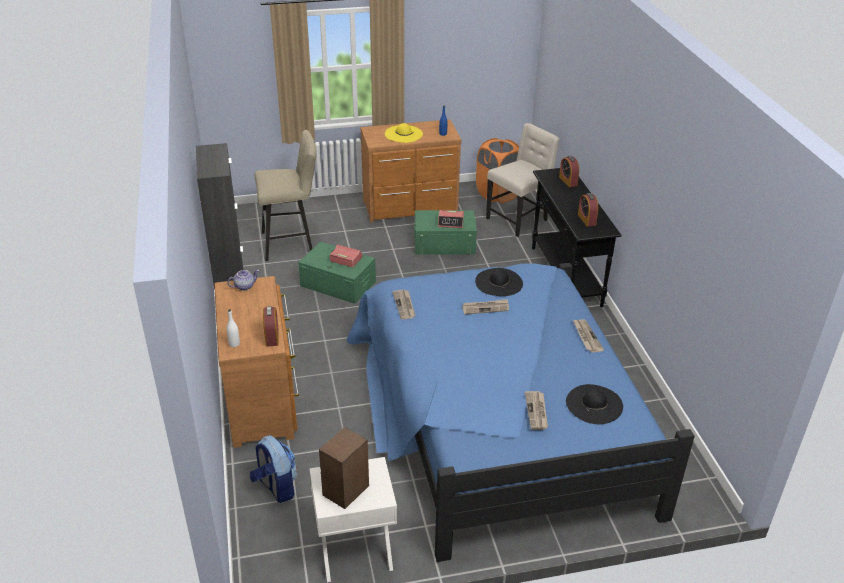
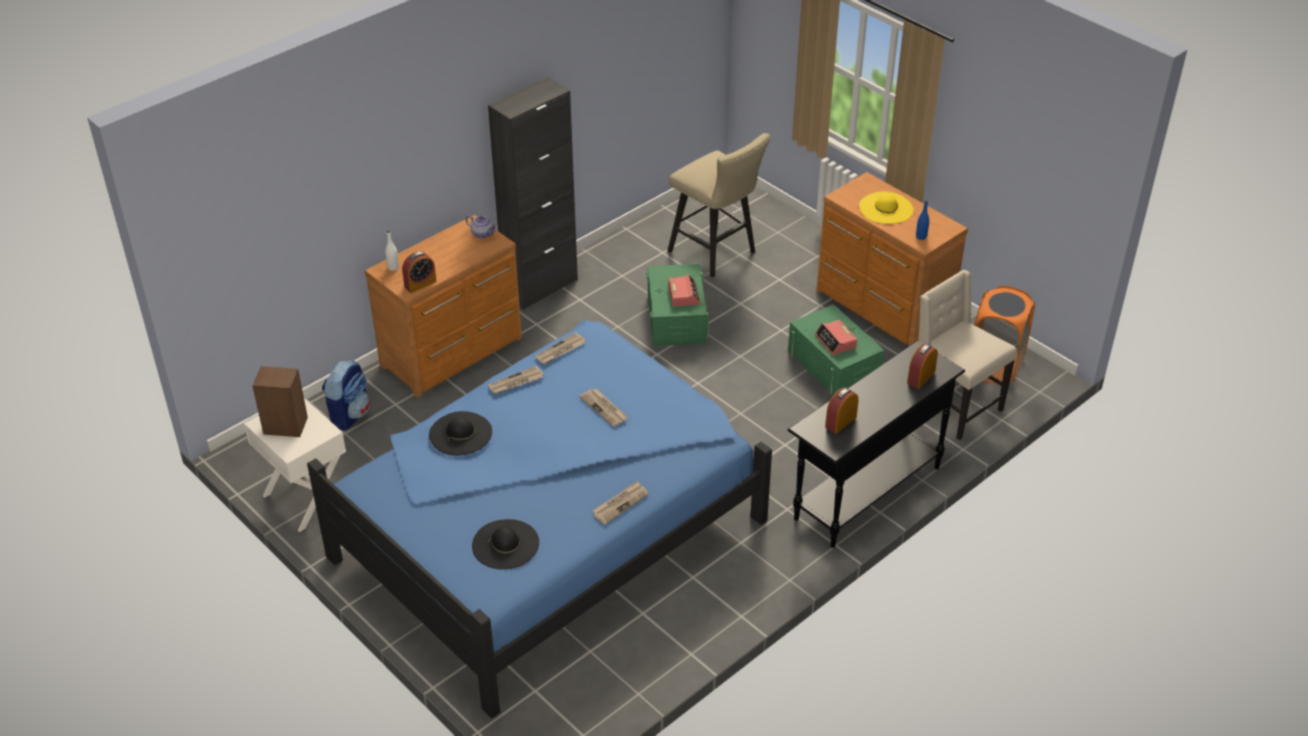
camera: 60 degrees right, 5 degrees up
(498, 282) = (661, 401): black hat -> black hat (460, 433)
(518, 219) = (953, 407): beige chair -> beige chair turned 150 degrees counterclockwise
(537, 411) = (458, 503): newspaper -> newspaper (515, 382)

